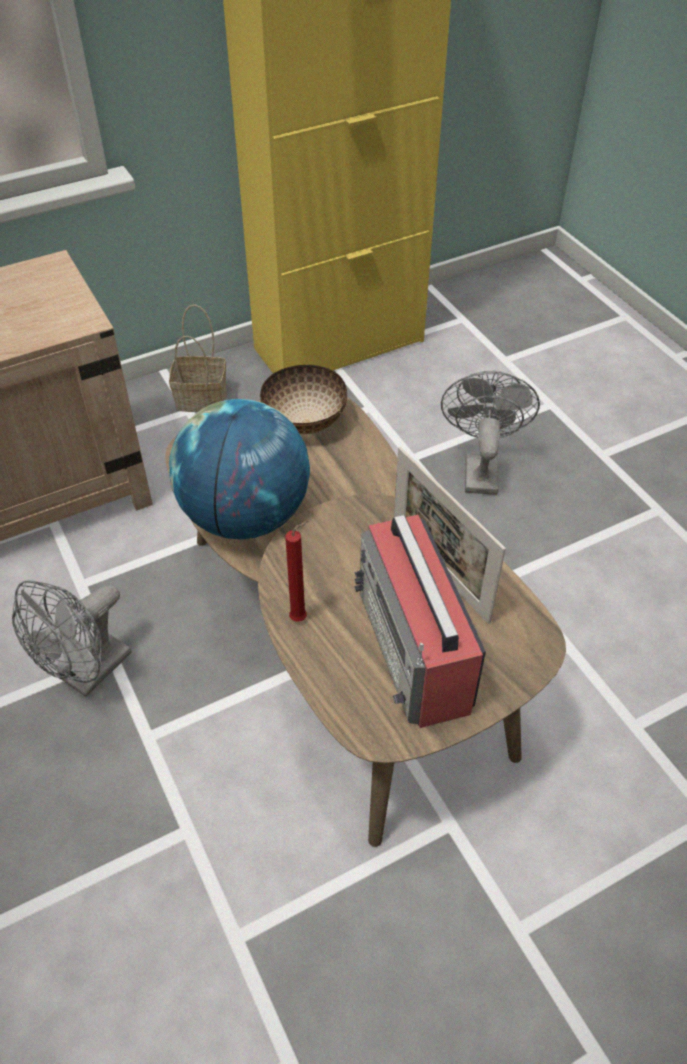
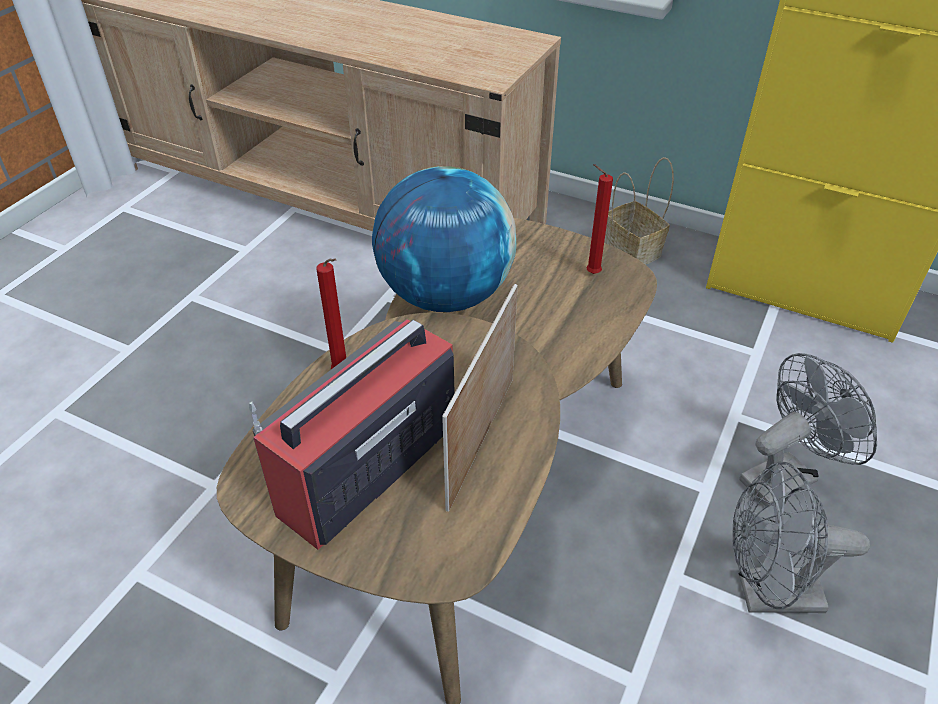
camera: 55 degrees right, 5 degrees down
(88, 675) = (310, 349): grey fan -> grey fan (766, 594)
(303, 423) = (590, 273): bowl -> red candle

